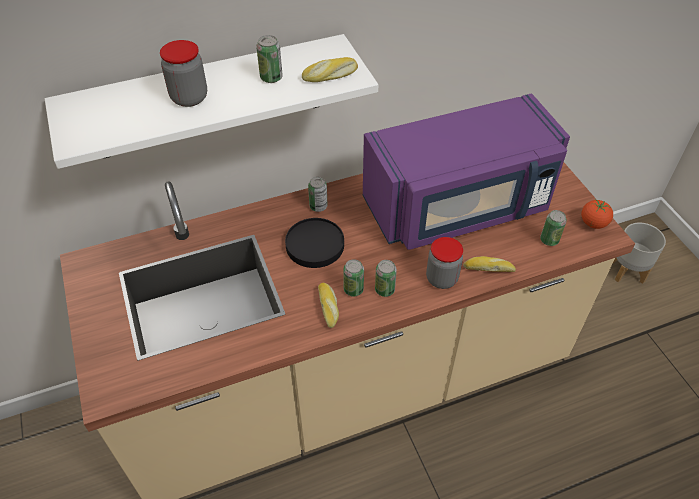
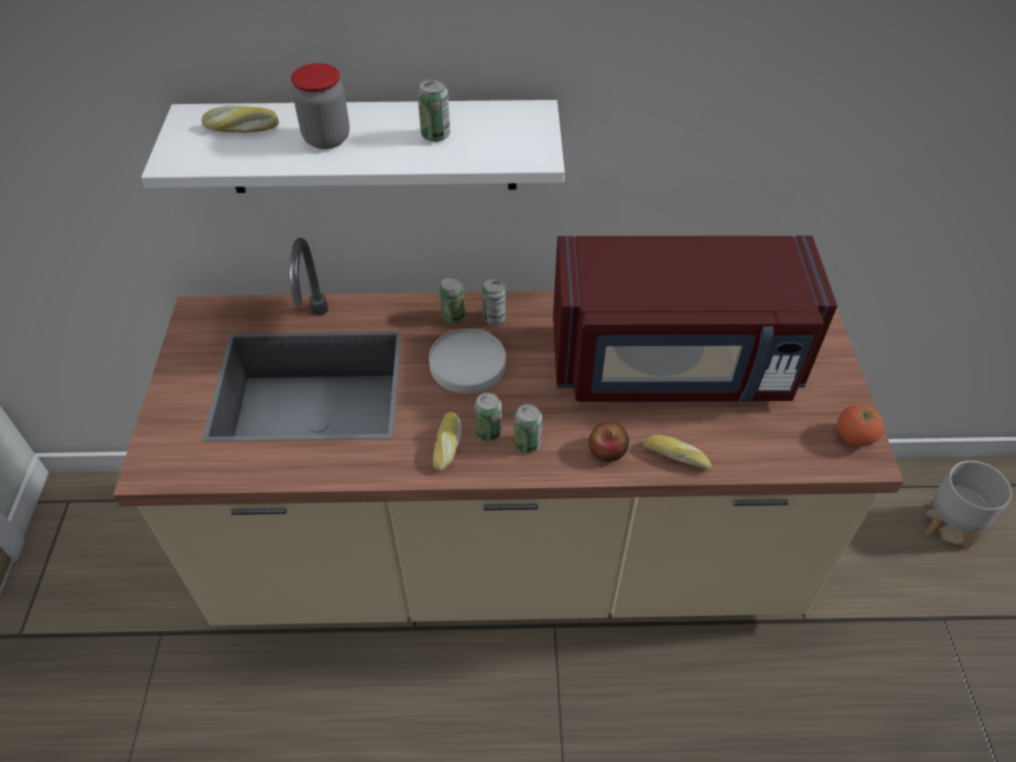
camera: 20 degrees right, 0 degrees up
(315, 245) = (468, 364): black plate -> white plate
(330, 76) = (509, 149): bread -> bread (241, 128)
(441, 279) = (607, 451): jar -> apple
(459, 207) = (674, 365): purple microwave -> red microwave
(549, 240) = (779, 442): can -> can (453, 316)

